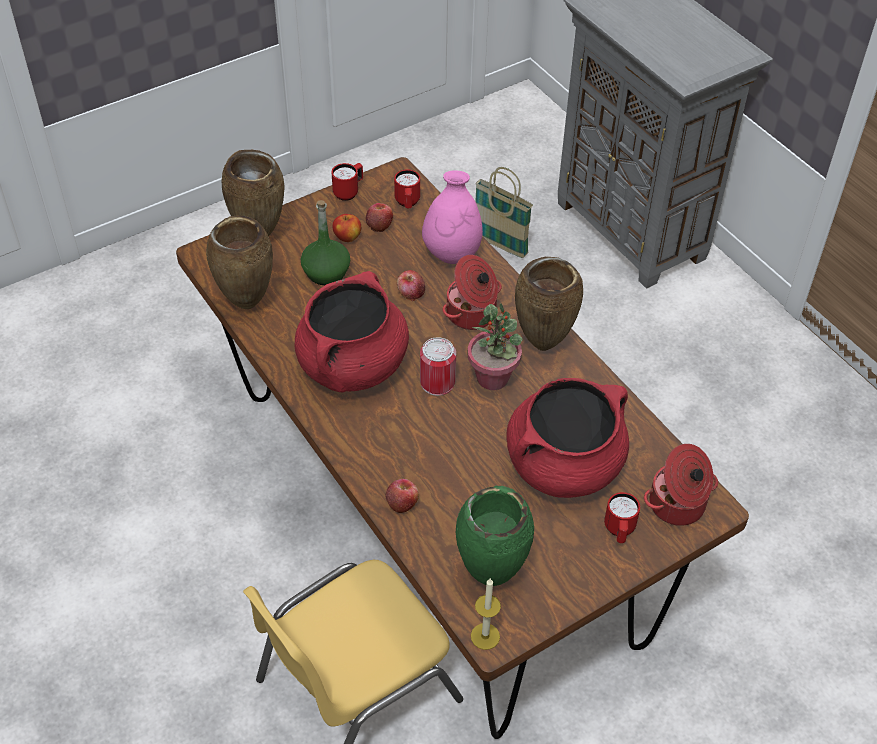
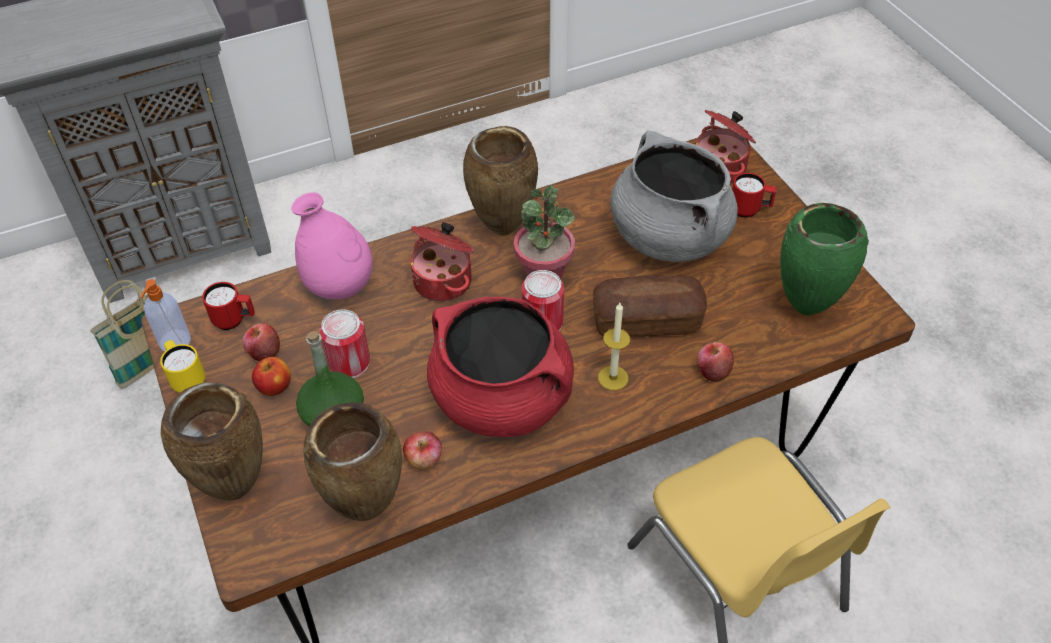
camera: 80 degrees left, 0 degrees up
(349, 192) = (187, 379): red mug -> yellow mug
(376, 272) = (349, 363): none -> can
(381, 178) = (174, 342): none -> soap dispenser
(411, 294) = (396, 333): apple -> apple (424, 459)
(452, 453) = (647, 321): none -> bread
(485, 636) = (876, 321): candle -> candle (613, 378)
(564, 465) = (668, 236): red cooking pot -> grey cooking pot

